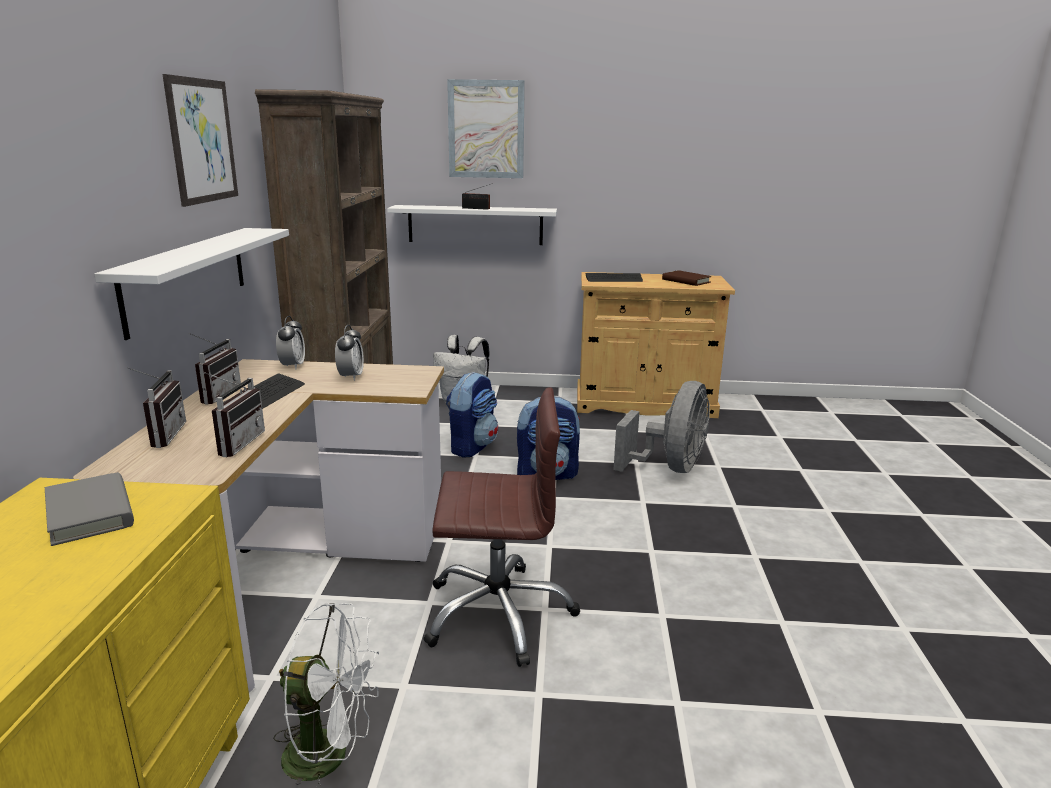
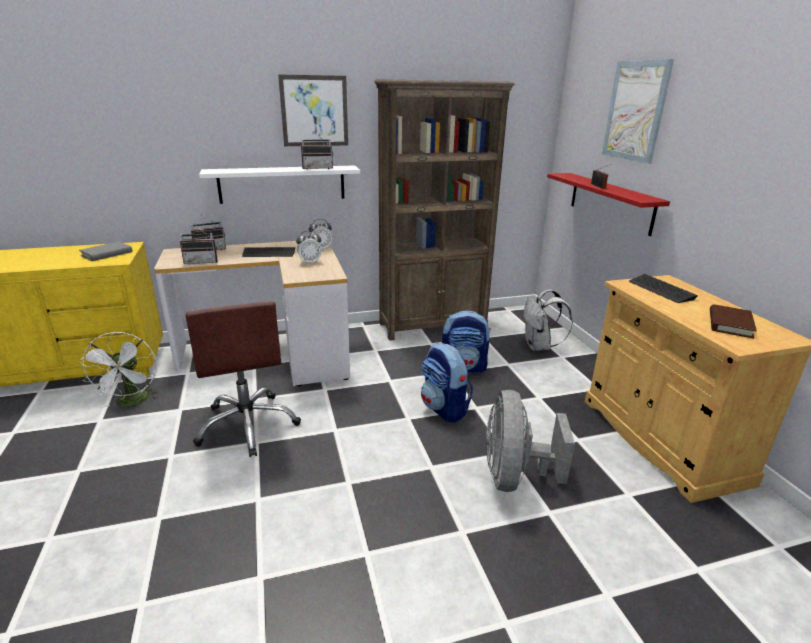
camera: 70 degrees right, 5 degrees up
(215, 395) = (267, 246): radio -> radio (318, 168)
(475, 225) = (610, 202): white shelf -> red shelf
(670, 467) = (514, 476): grey fan -> grey fan turned 90 degrees clockwise

